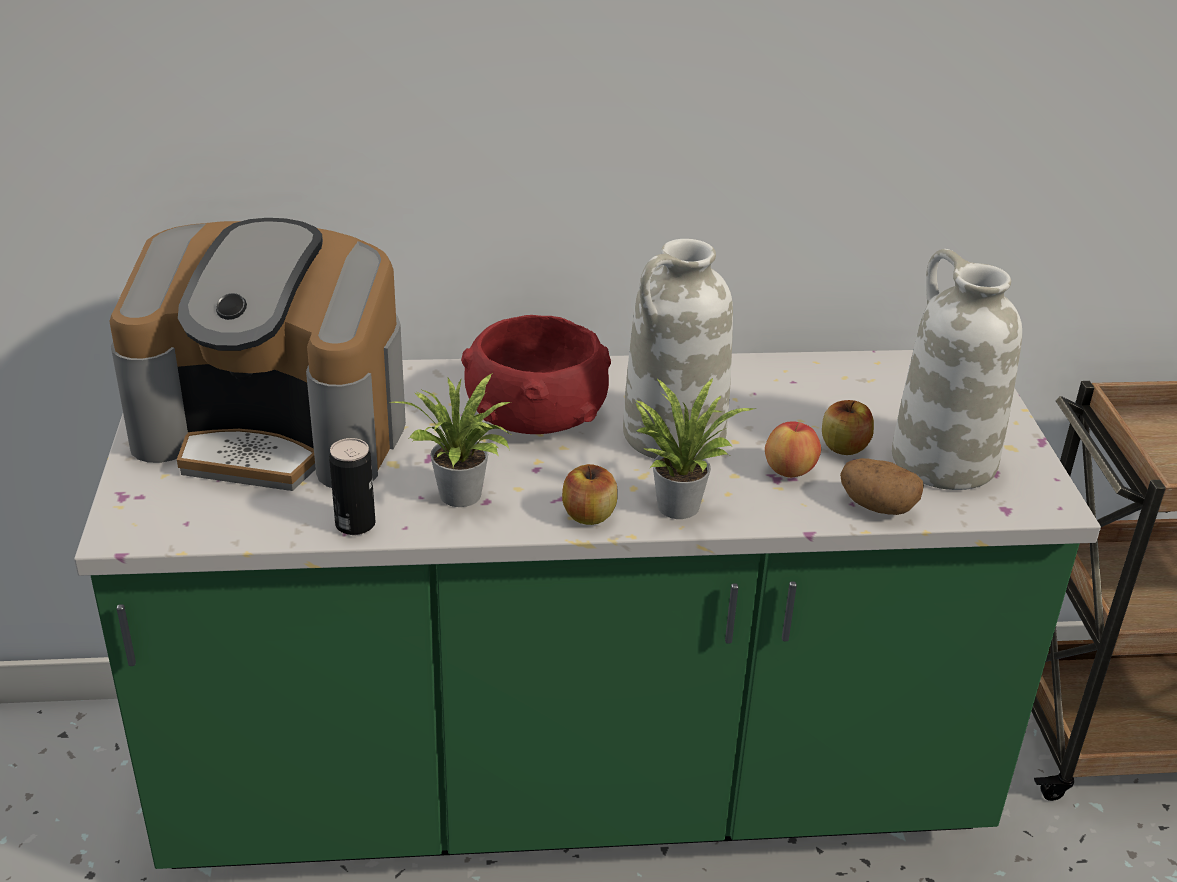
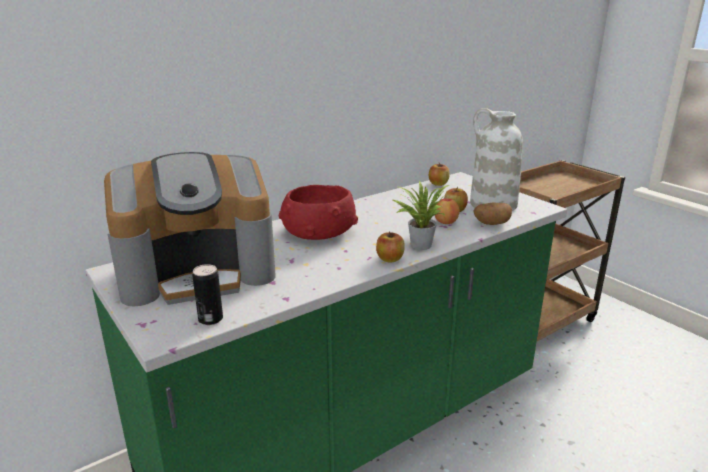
camera: 30 degrees left, 10 degrees down
(355, 524) = (288, 295): can -> can (210, 319)
(462, 498) = (326, 270): potted plant -> none
(673, 435) = (387, 224): white vase -> none
(896, 367) = (438, 184): none -> apple

